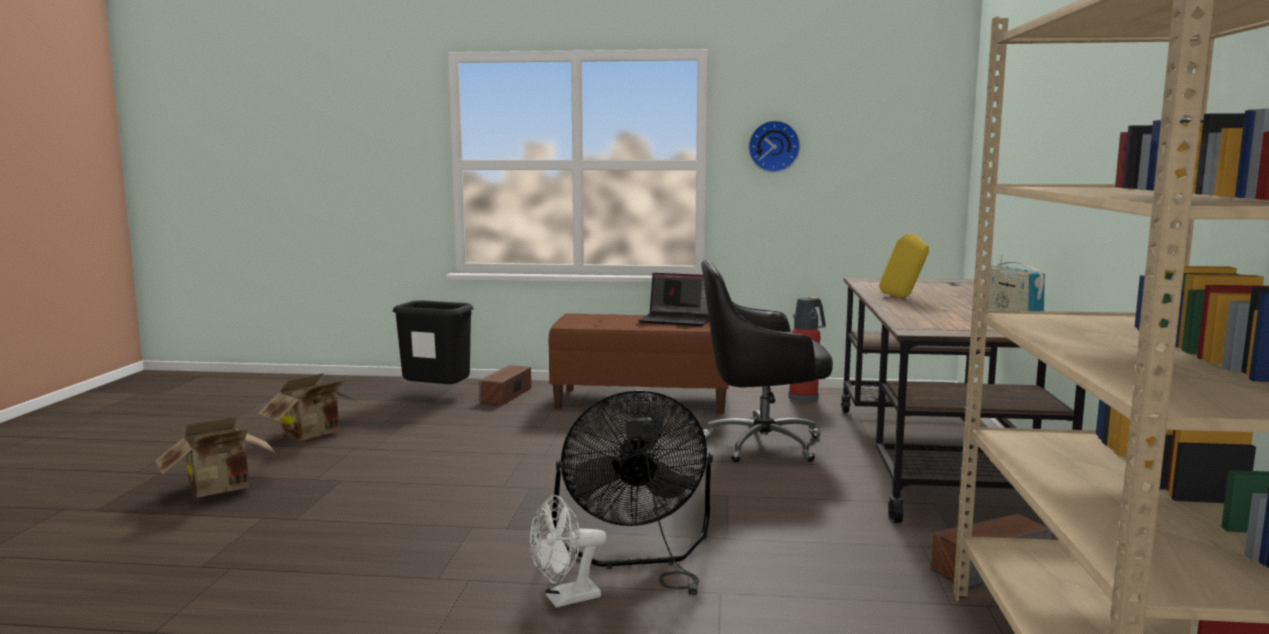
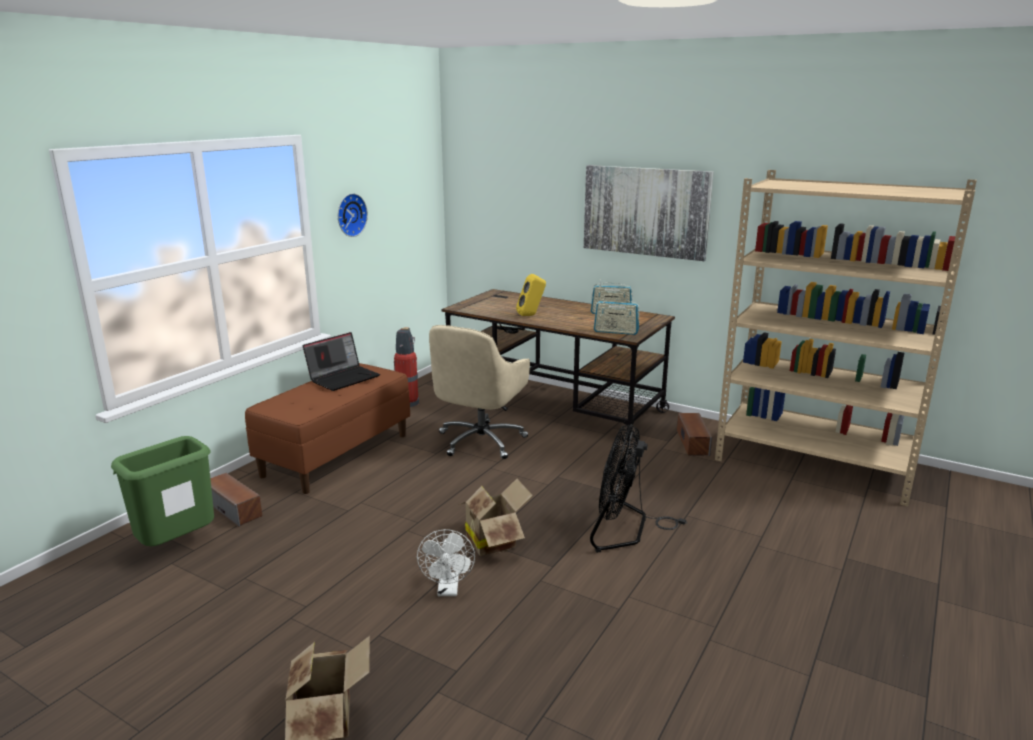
camera: 65 degrees left, 10 degrees up
(314, 434) = (209, 641): cardboard box -> cardboard box (494, 541)
(437, 396) = (178, 545): black trash can -> green trash can
(565, 599) = (673, 565): white fan -> white fan (448, 590)
(762, 444) = (480, 441): black office chair -> beige office chair
(924, 324) = (616, 332): none -> radio
(1094, 138) = (645, 211): none -> picture

